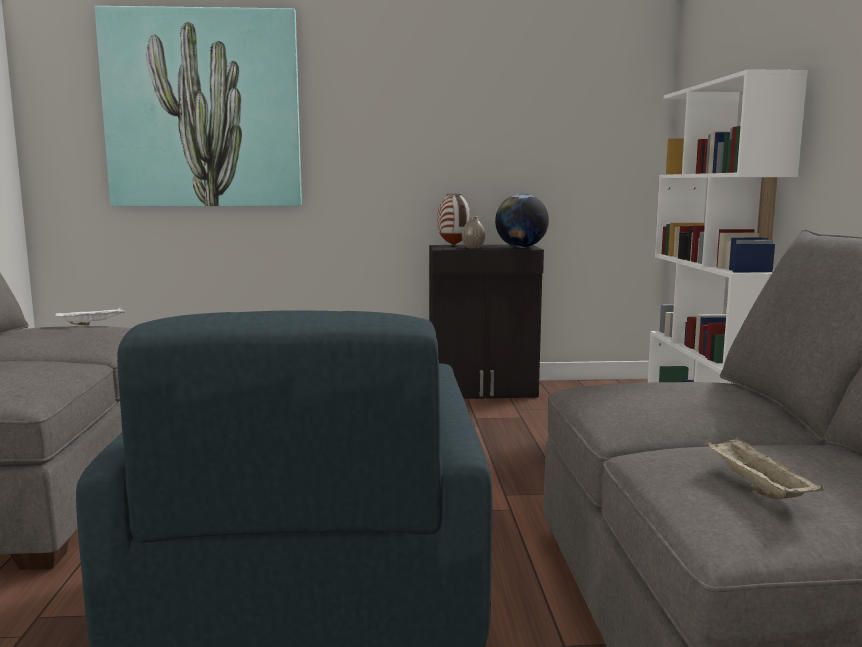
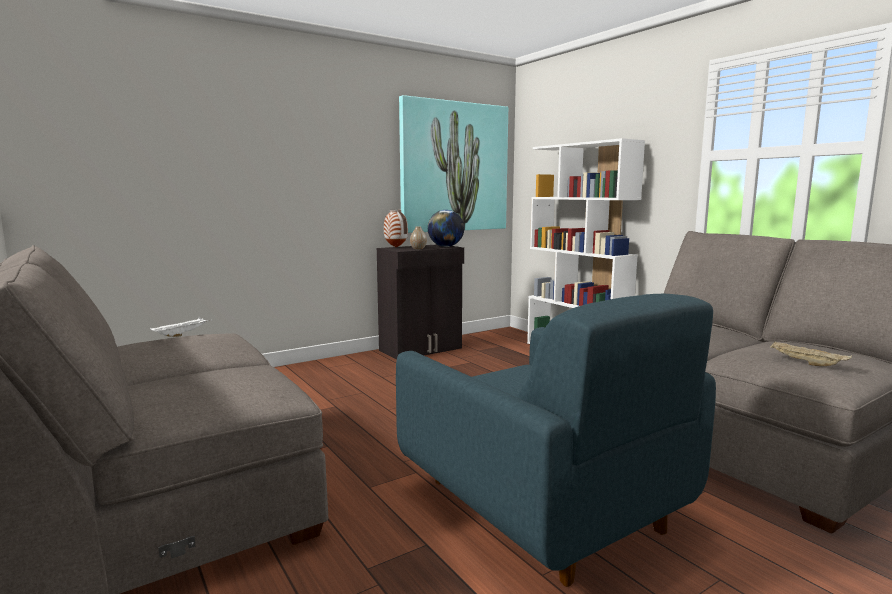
camera: 30 degrees left, 0 degrees up
(203, 110) = (195, 141): picture -> picture (454, 167)

